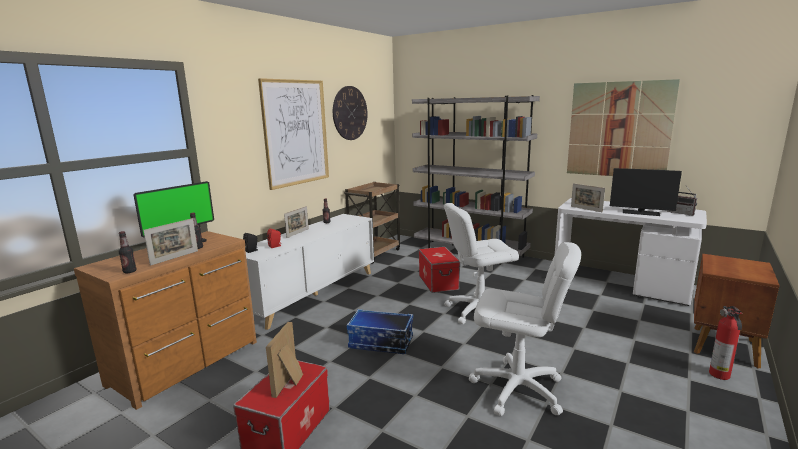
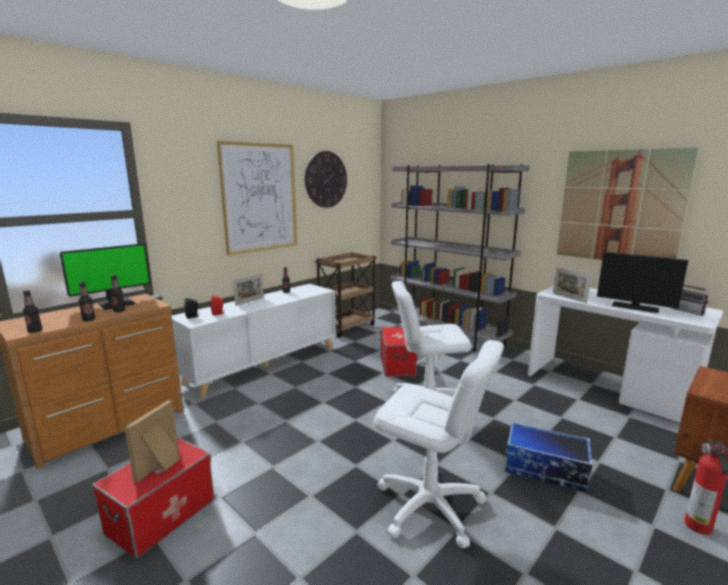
camera: 10 degrees right, 0 degrees up
(175, 258) = (89, 319): picture frame -> bottle
(380, 343) = (304, 428): storage box -> storage box (544, 470)

